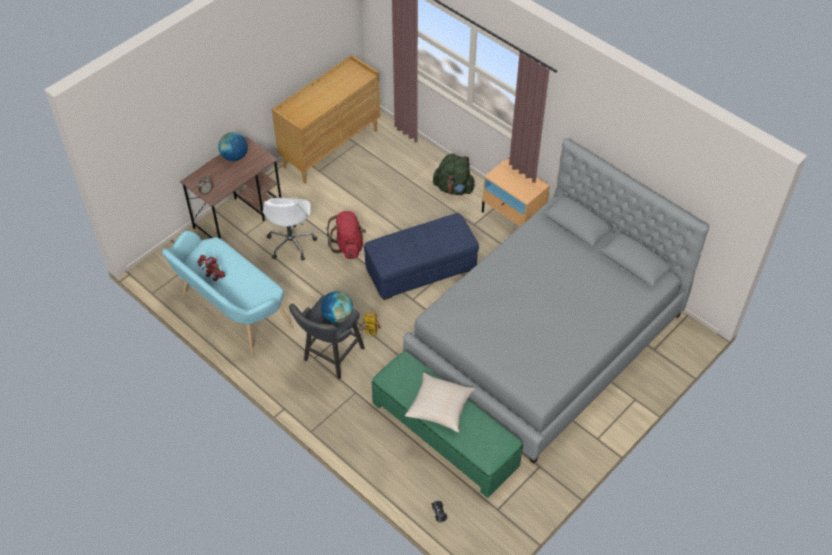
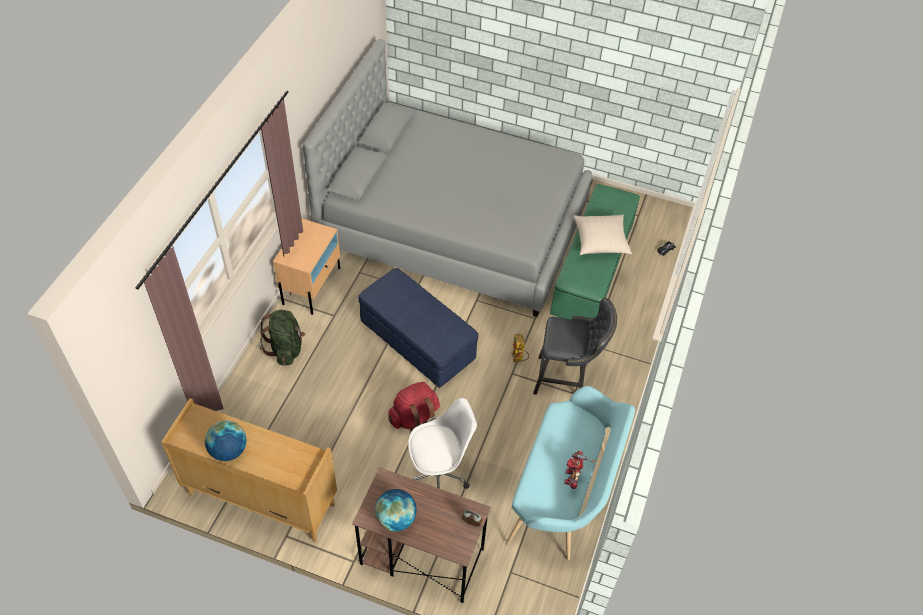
camera: 115 degrees left, 0 degrees up
(337, 316) = (566, 329): globe -> globe (228, 450)

